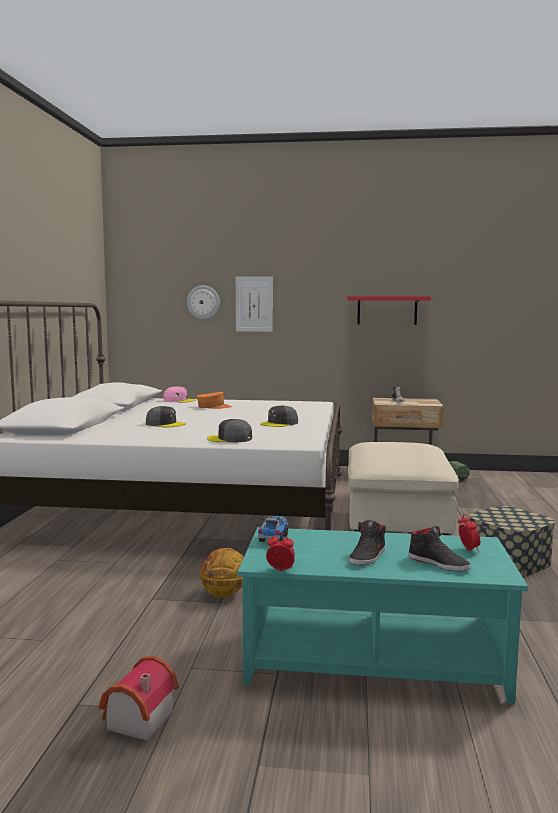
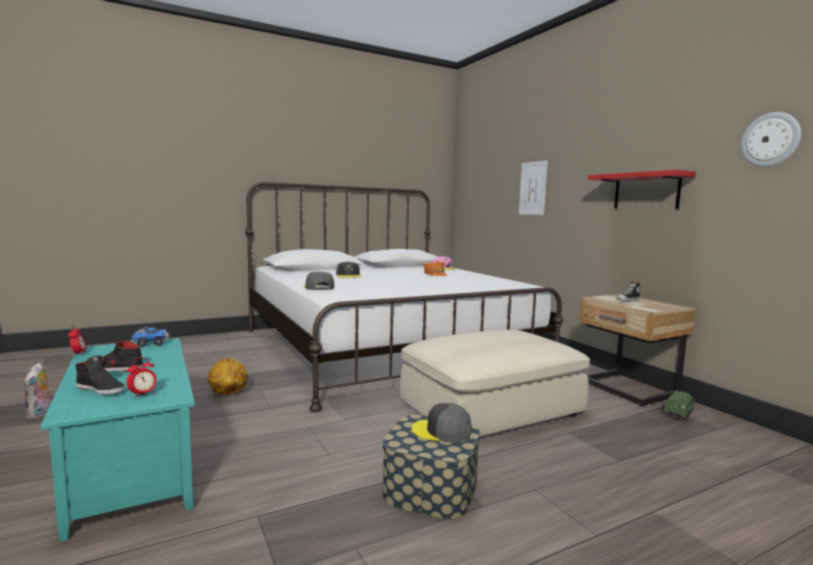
camera: 55 degrees right, 0 degrees up
(135, 721) = (41, 414): toy house -> plush toy
(203, 302) = (501, 188): wall clock -> wall clock (770, 140)
(279, 423) = (401, 288): grey cap -> grey cap (442, 431)
(439, 563) = (101, 389): black shoe -> black shoe turned 75 degrees counterclockwise

